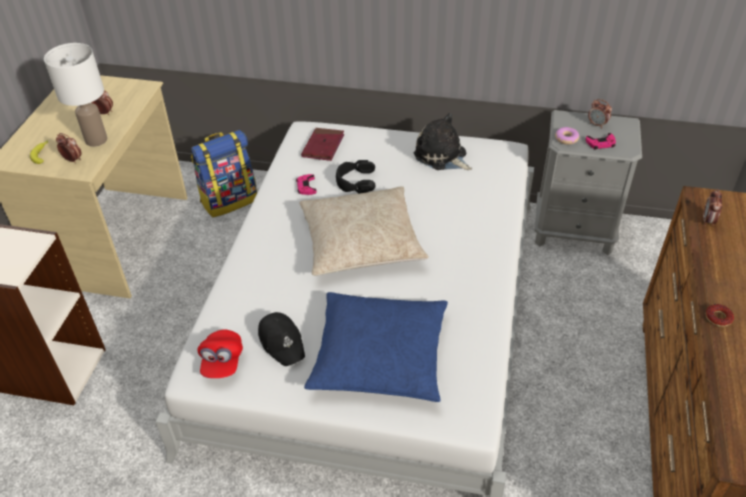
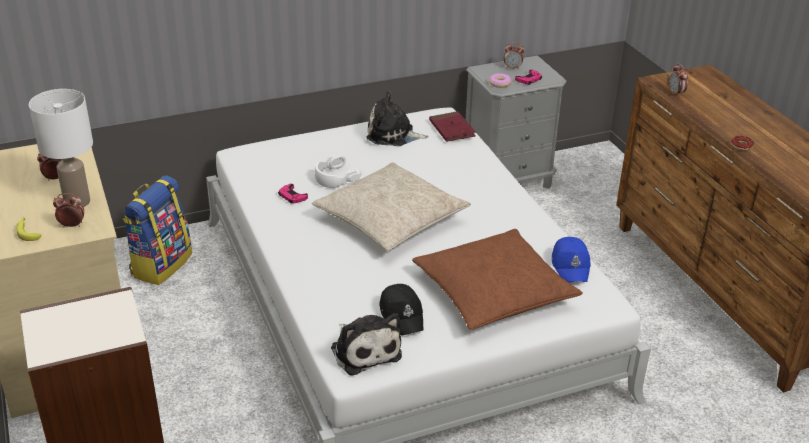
camera: 35 degrees left, 10 degrees down
(222, 362) = (364, 350): red cap -> plush toy
(282, 342) = (402, 315): black cap -> black cap turned 45 degrees clockwise
(323, 146) = (272, 161): red book -> red book (452, 129)
(355, 181) = (335, 177): black headphones -> white headphones
(379, 356) = (493, 292): blue pillow -> brown pillow
(476, 362) = (571, 266): none -> blue cap

